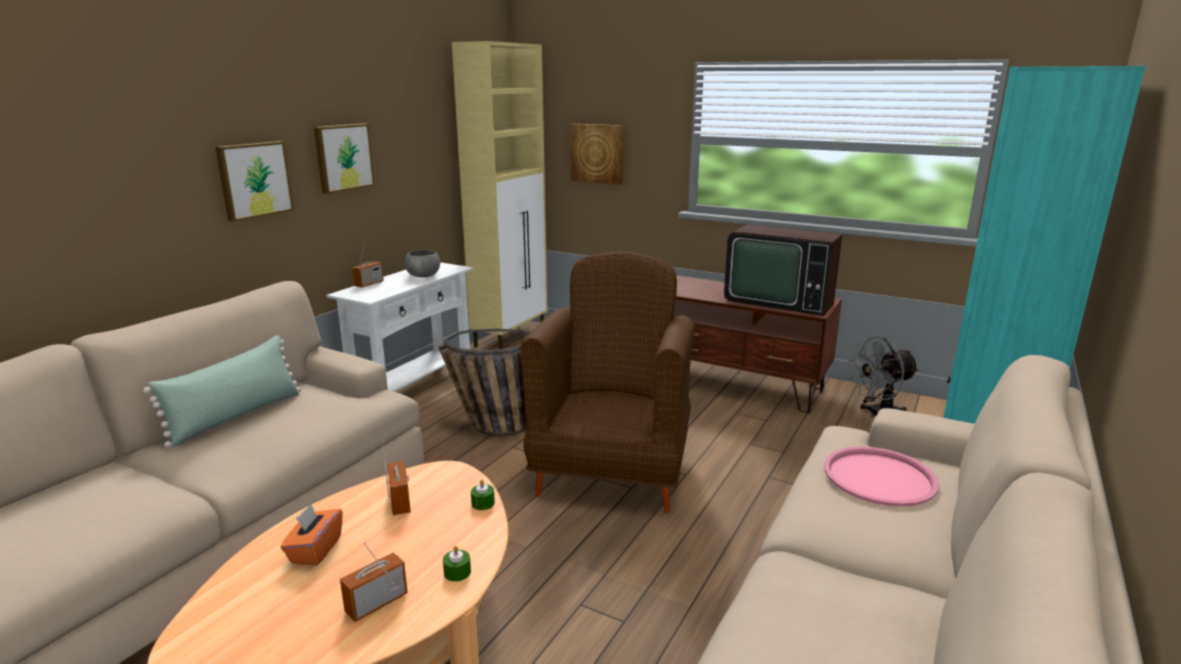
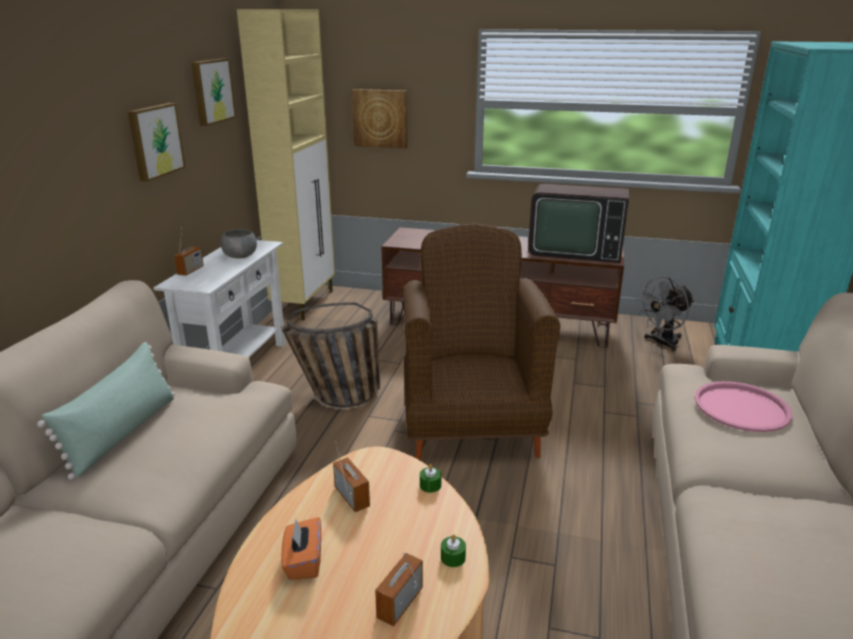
camera: 15 degrees left, 5 degrees up
(253, 180) = (80, 175): picture -> picture (211, 91)

